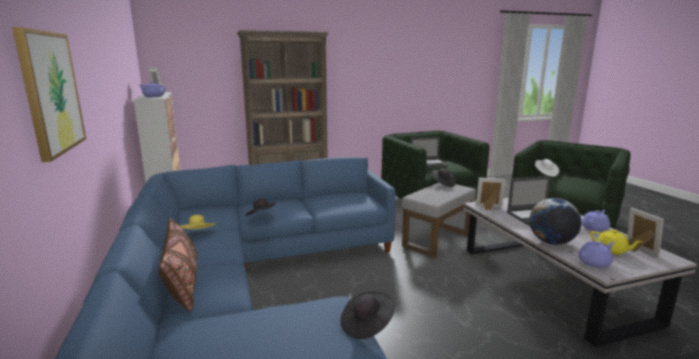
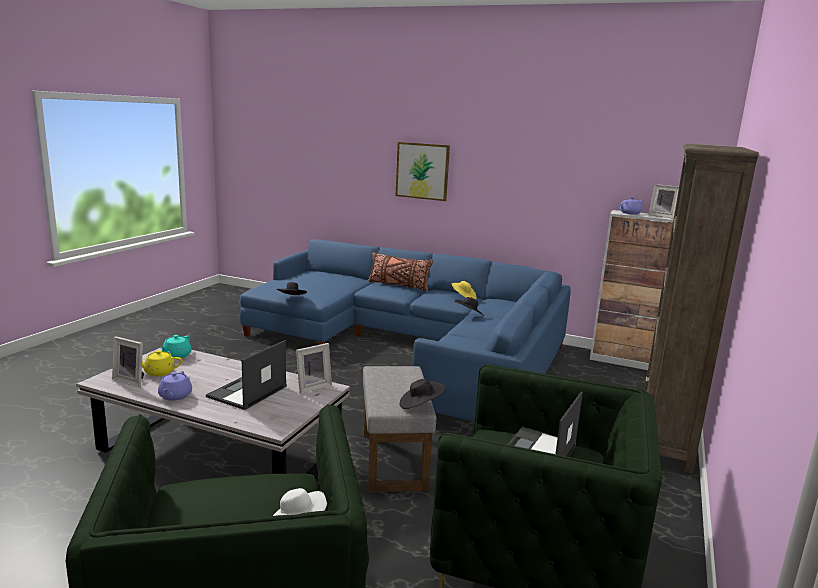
camera: 130 degrees right, 0 degrees up
(551, 242) = (219, 363): globe -> none
(594, 263) = (176, 356): purple teapot -> turquoise teapot

